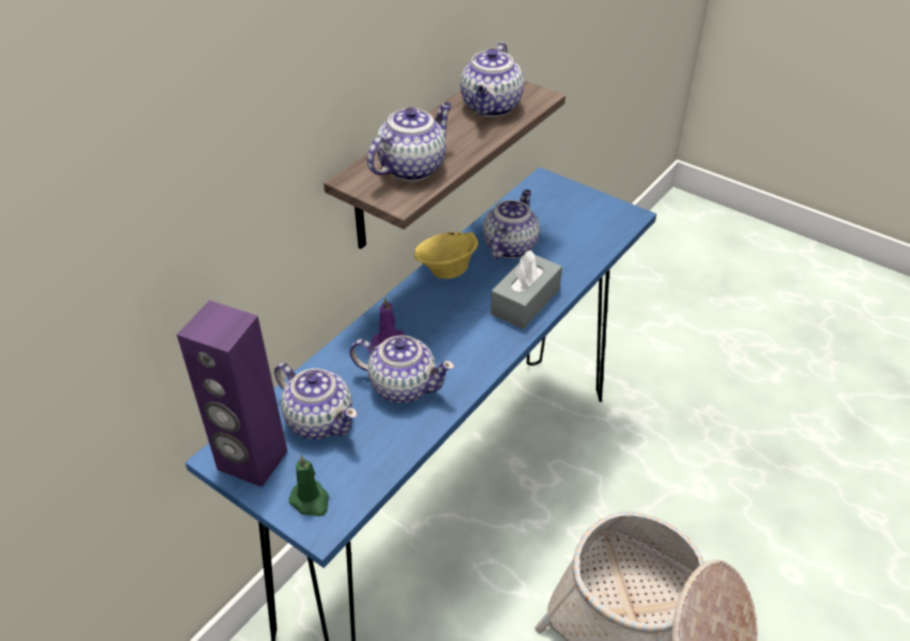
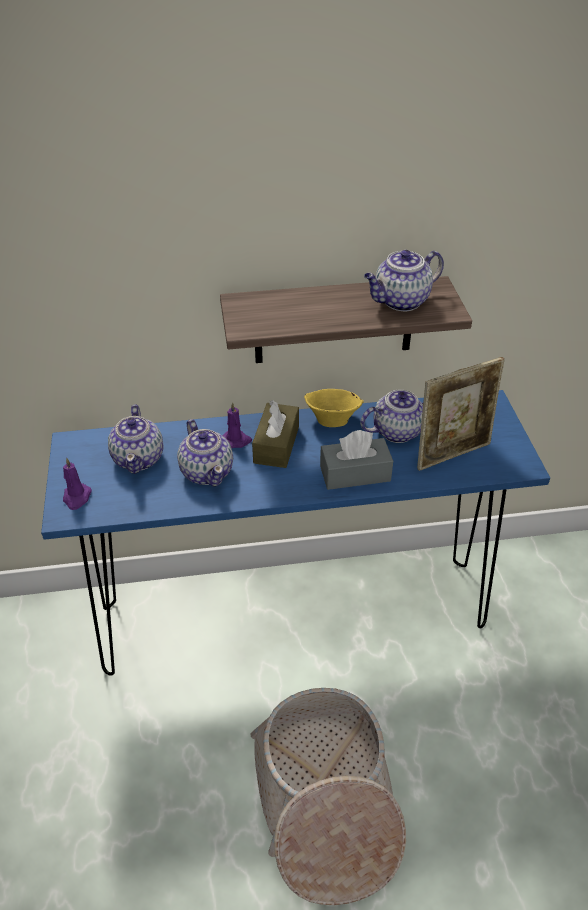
camera: 45 degrees right, 0 degrees up
(252, 461) = (79, 455): purple speaker -> none
(311, 501) = (77, 498): green candle -> purple candle
(412, 167) = (284, 312): teapot -> none
(429, 321) = (276, 445): none -> brown tissue box
(572, 238) = (452, 454): none -> picture frame

